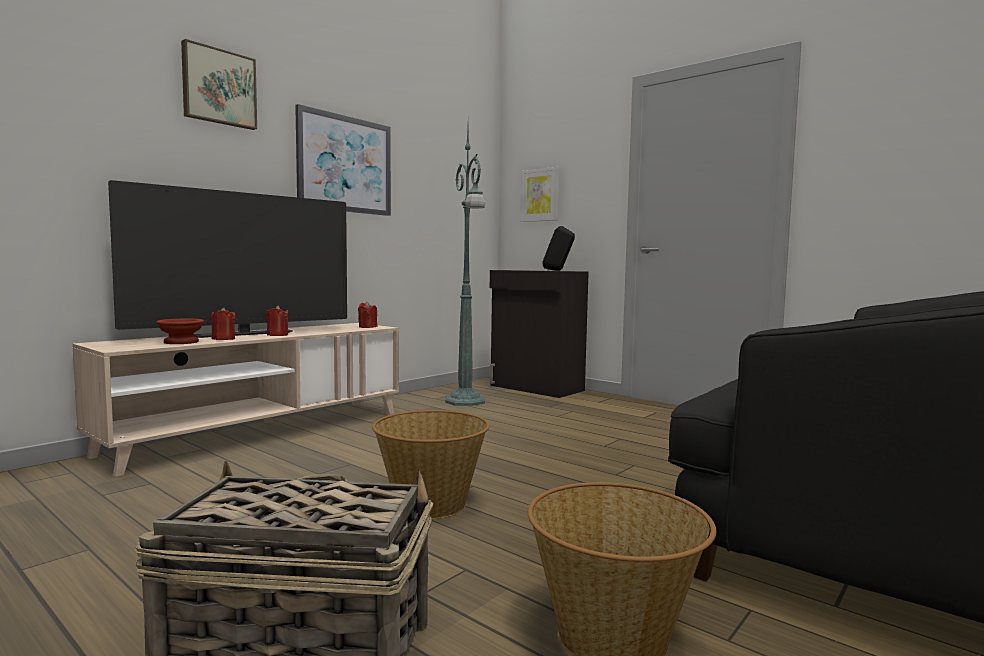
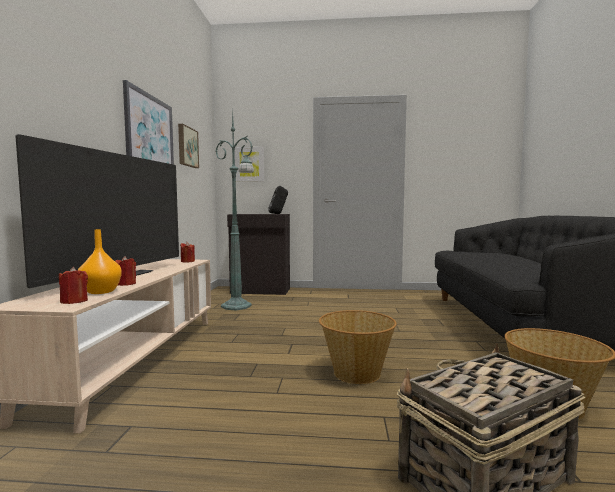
camera: 35 degrees left, 0 degrees up
(181, 342) = (100, 291): brown bowl -> orange vase
(219, 87) = (76, 54): picture -> picture (187, 147)
(277, 335) = (153, 275): red candle -> red candle (74, 301)

